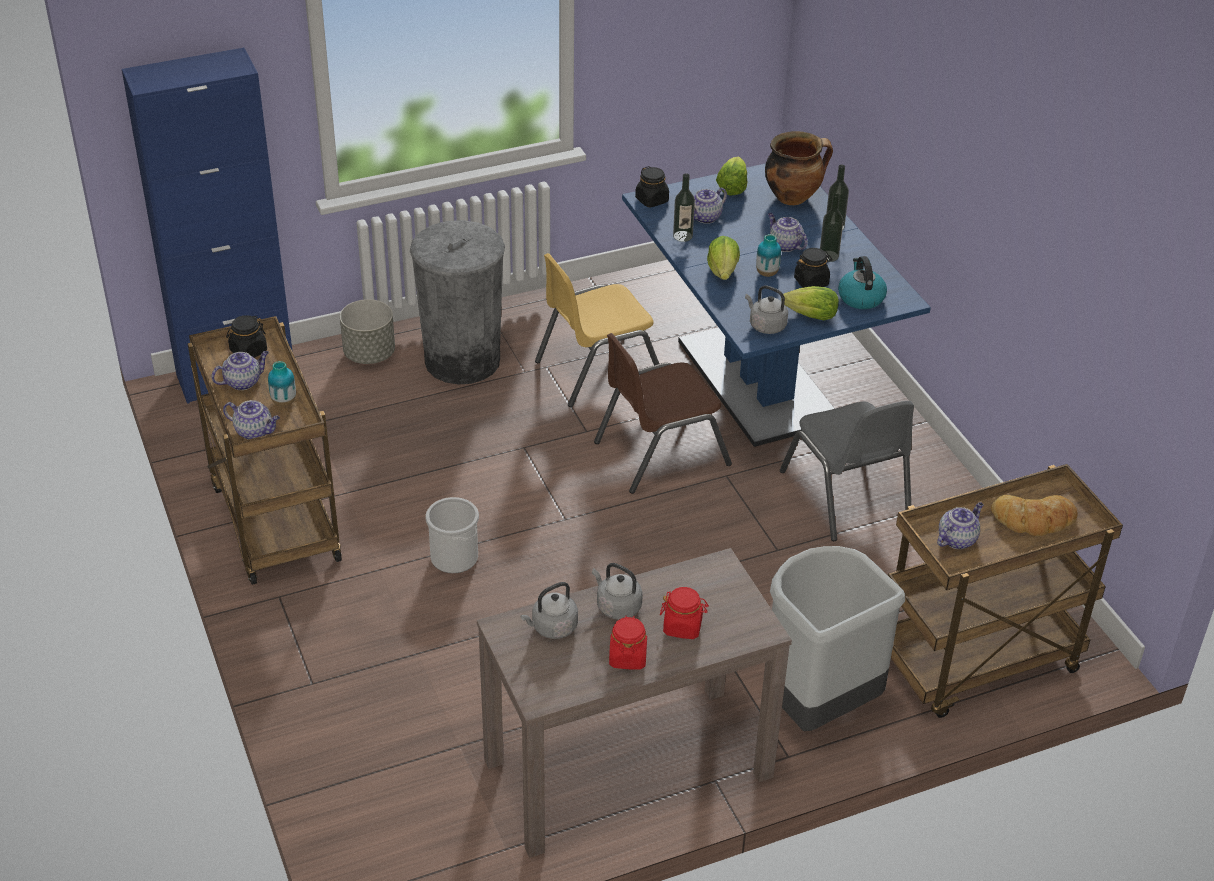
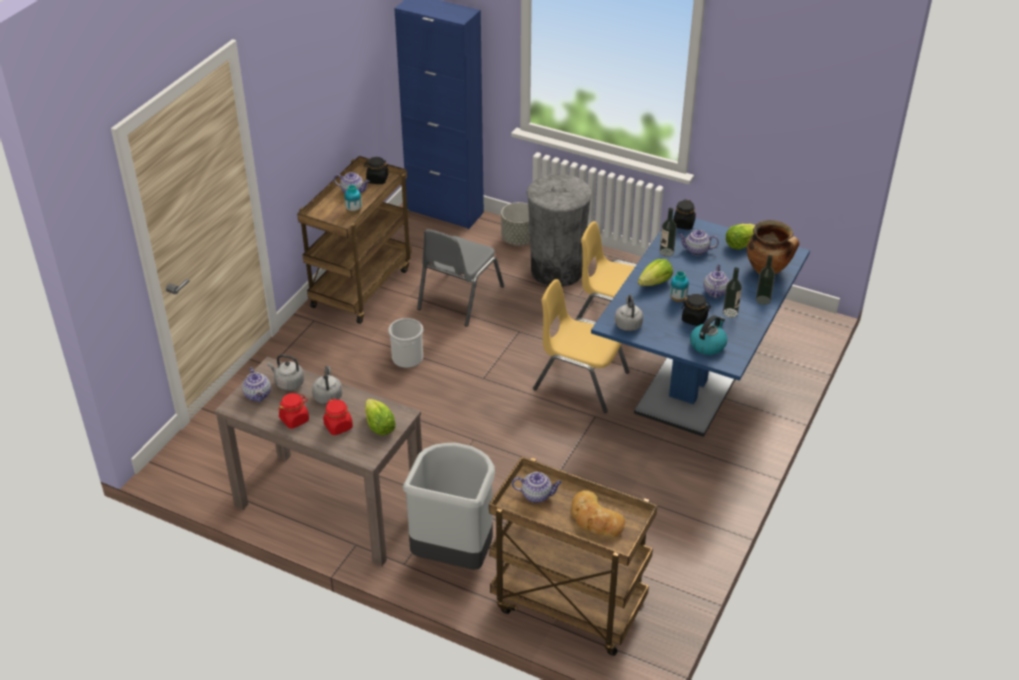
camera: 50 degrees right, 0 degrees up
(255, 431) = (322, 216): teapot -> teapot (258, 395)
(660, 453) = (580, 381): brown chair -> yellow chair
(811, 316) = (661, 336): lettuce -> lettuce (379, 426)
(845, 496) = (641, 473): grey chair -> grey chair (459, 298)

